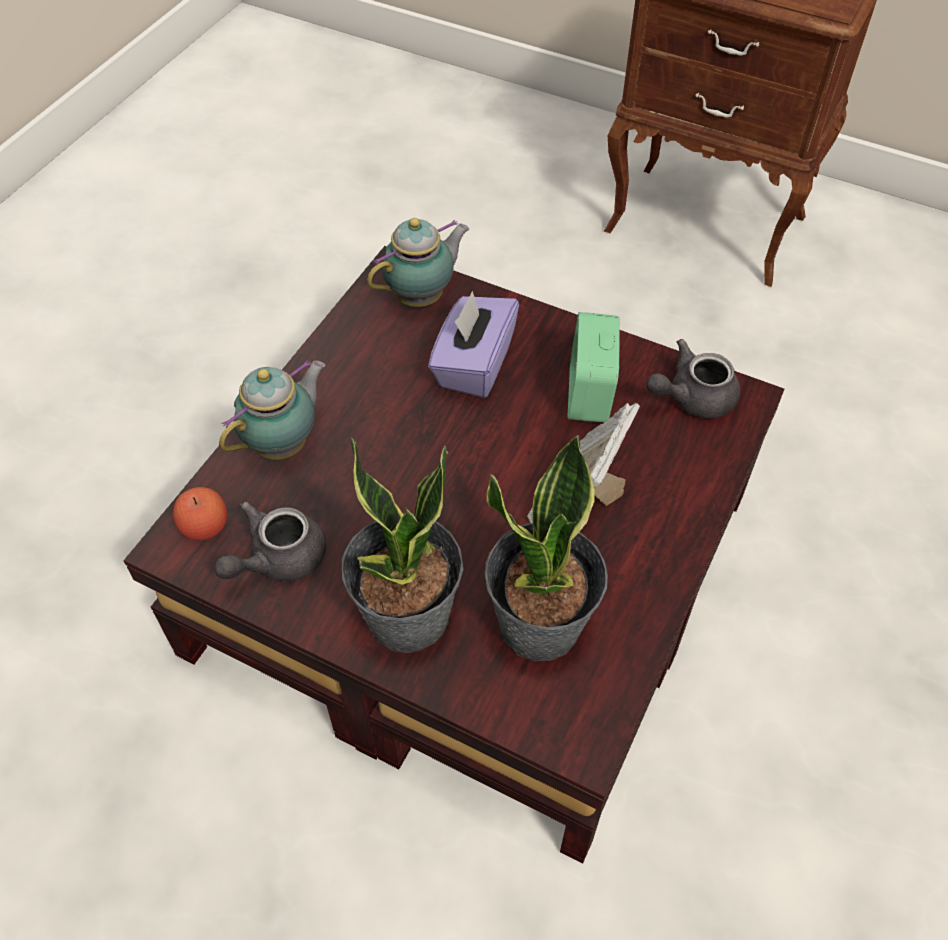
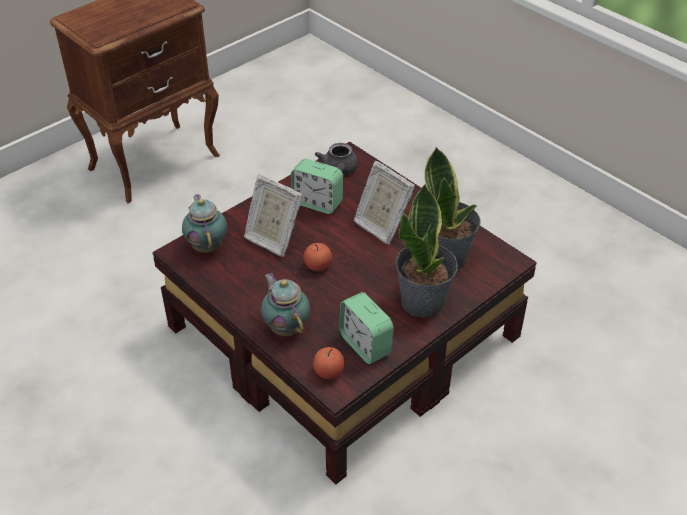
camera: 70 degrees left, 10 degrees down
(277, 559) = (365, 345): grey teapot -> alarm clock
(435, 441) = (318, 266): none -> apple
(473, 365) = (272, 238): purple tissue box -> picture frame

